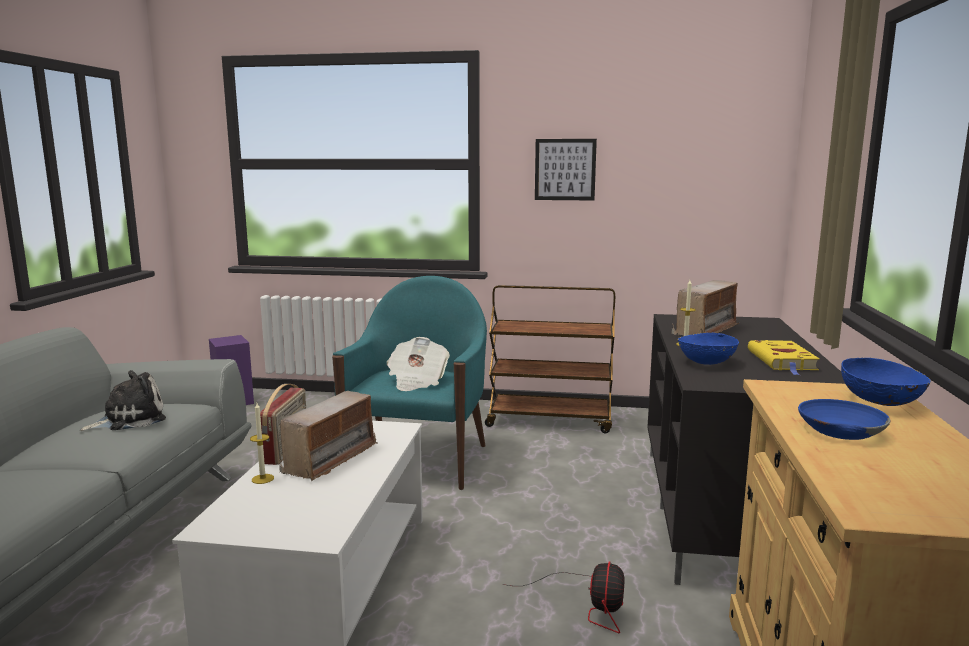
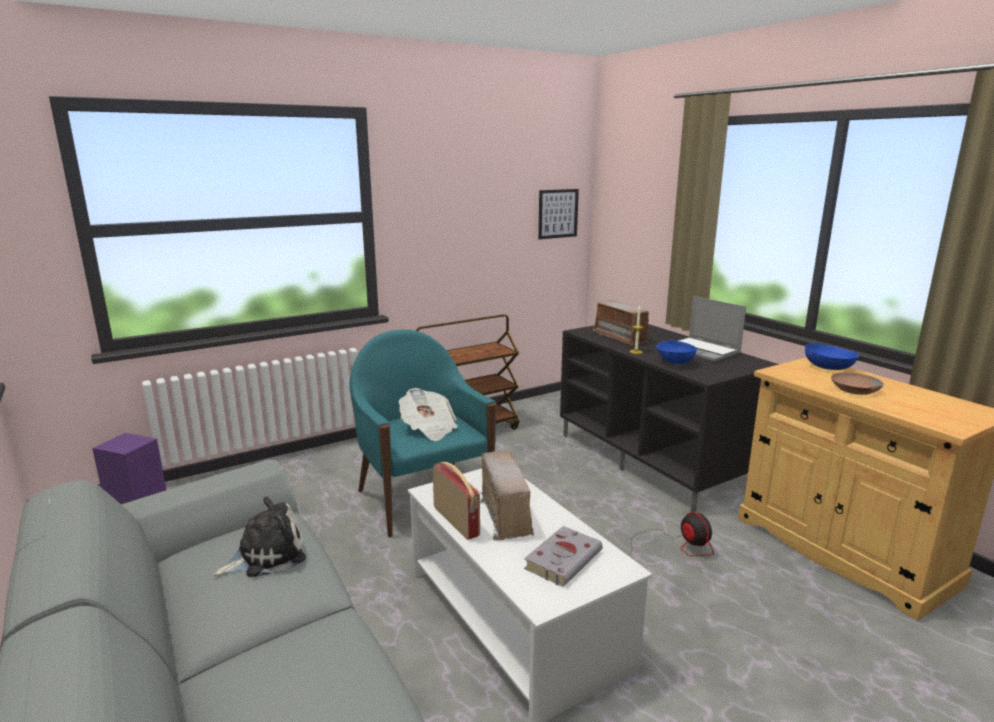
camera: 40 degrees left, 5 degrees up
(130, 419) = (266, 555): plush toy -> plush toy turned 45 degrees clockwise
(262, 479) = (492, 551): candle -> none
(297, 508) = (564, 559): none -> grey book
(565, 169) = (445, 217): picture -> picture (558, 213)
(706, 330) = (620, 337): radio -> radio turned 150 degrees clockwise
(783, 361) = (702, 351): yellow book -> laptop
(838, 430) = (853, 390): blue bowl -> brown bowl

